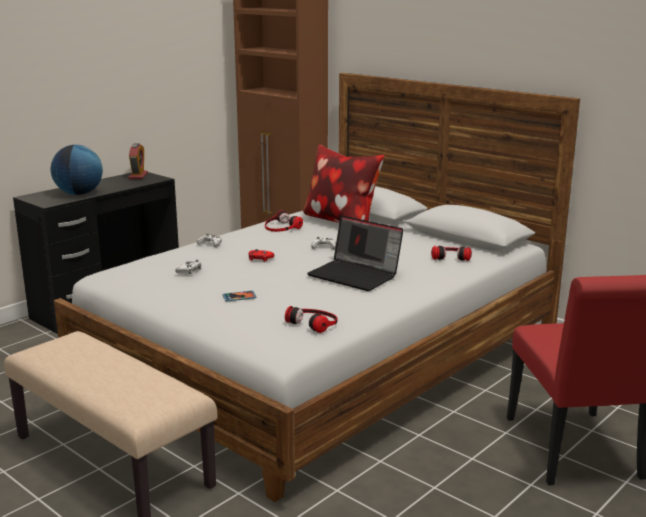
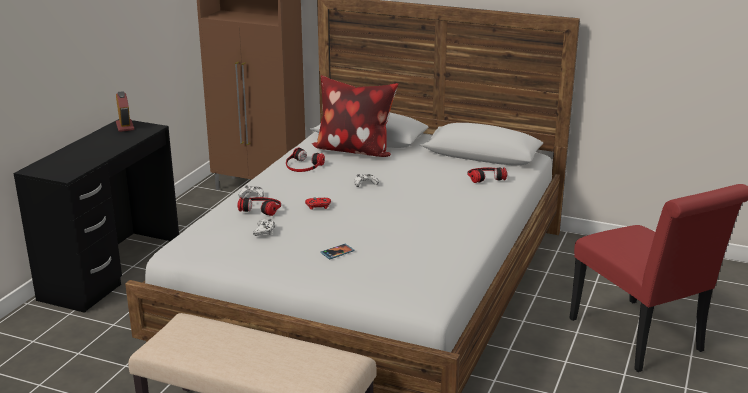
camera: 20 degrees left, 5 degrees up
(79, 194) = (85, 159): globe -> none
(314, 322) = (428, 268): headphones -> headphones (261, 208)
(356, 275) = (421, 211): laptop -> none

